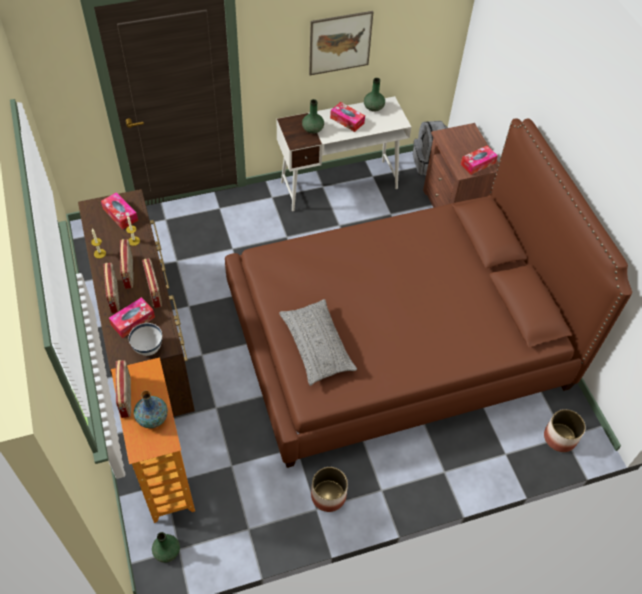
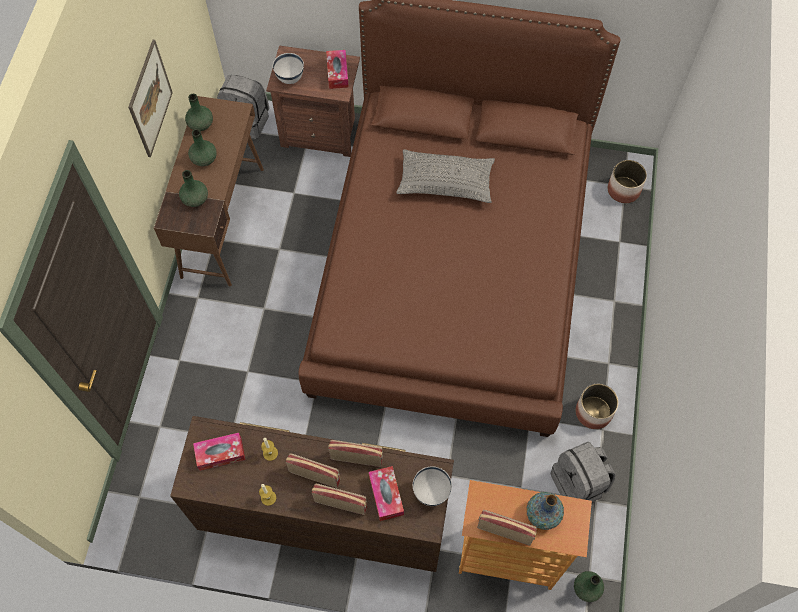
camera: 60 degrees left, 10 degrees up
(257, 509) = (579, 483): none -> grey backpack
(317, 347) = (478, 334): grey pillow -> grey pillow (445, 182)
(339, 185) = (223, 221): white desk -> brown desk
(347, 120) = (204, 159): tissue box -> green vase
(451, 140) = (290, 78): none -> white bowl

